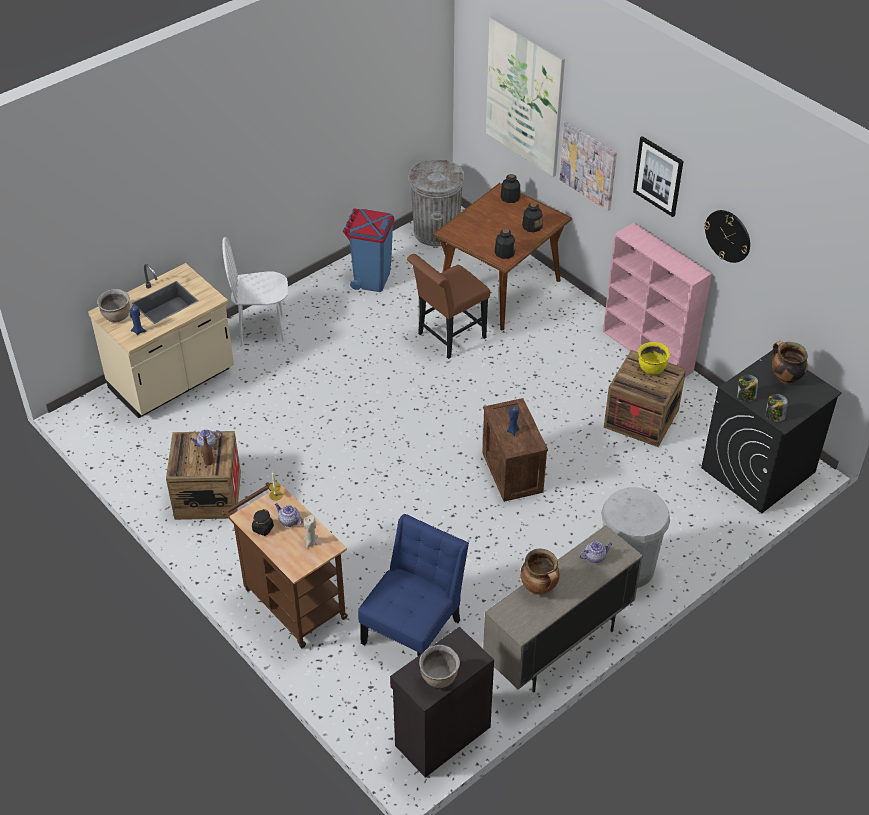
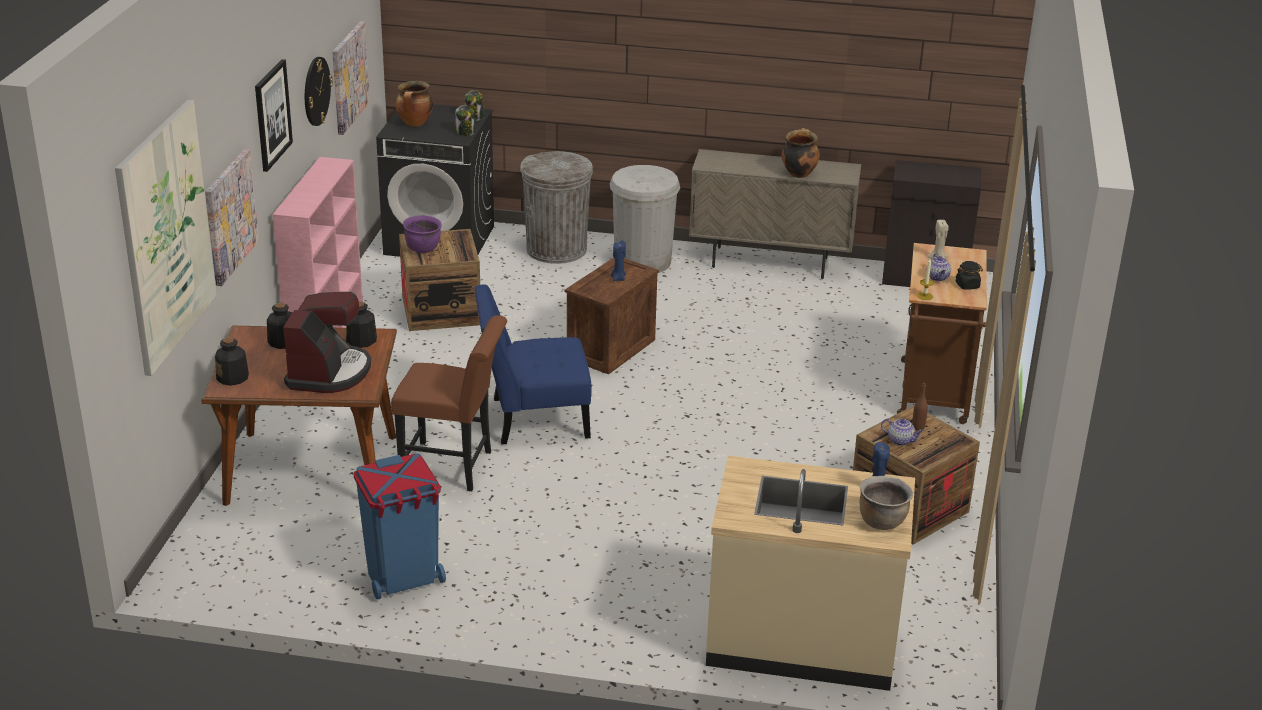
camera: 130 degrees left, 15 degrees down
(262, 329) = (615, 619): white chair -> none
(414, 627) = (856, 327): blue chair -> blue chair (533, 418)
(436, 232) = (232, 572): grey trash can -> grey trash can (556, 249)
(439, 678) = (947, 171): brown cooking pot -> none
(481, 228) = (329, 372): none -> coffee machine
(595, 557) = (732, 163): teapot -> none
(651, 369) = (423, 248): yellow cooking pot -> purple cooking pot
(788, 290) = (349, 77): none -> picture

